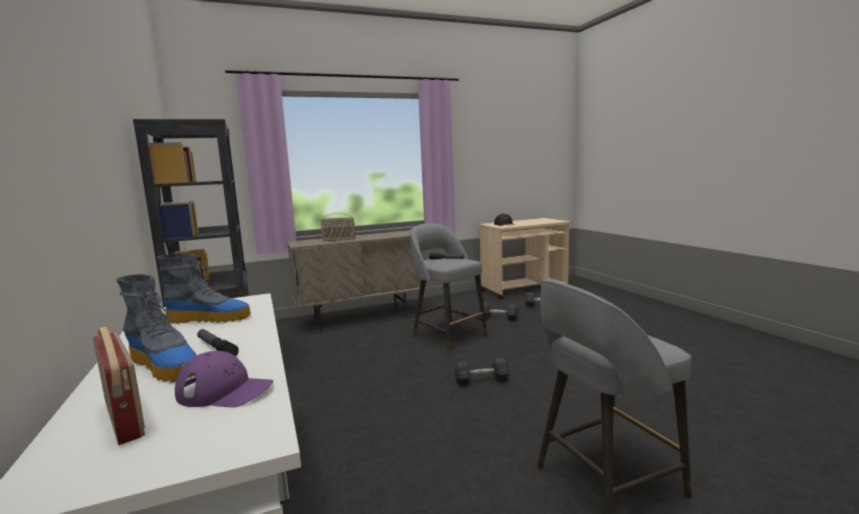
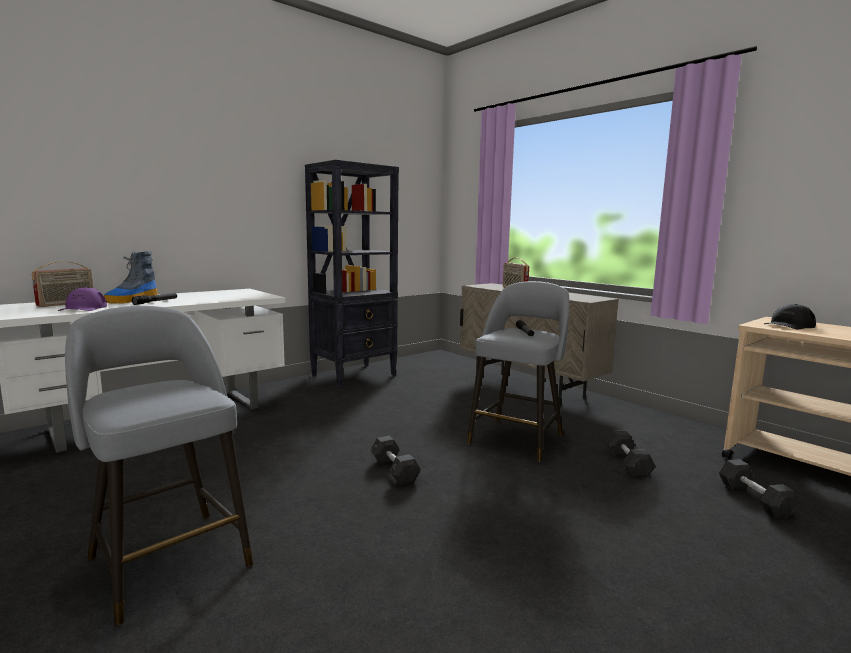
camera: 70 degrees right, 0 degrees up
(210, 319) = (219, 296): boot -> none

